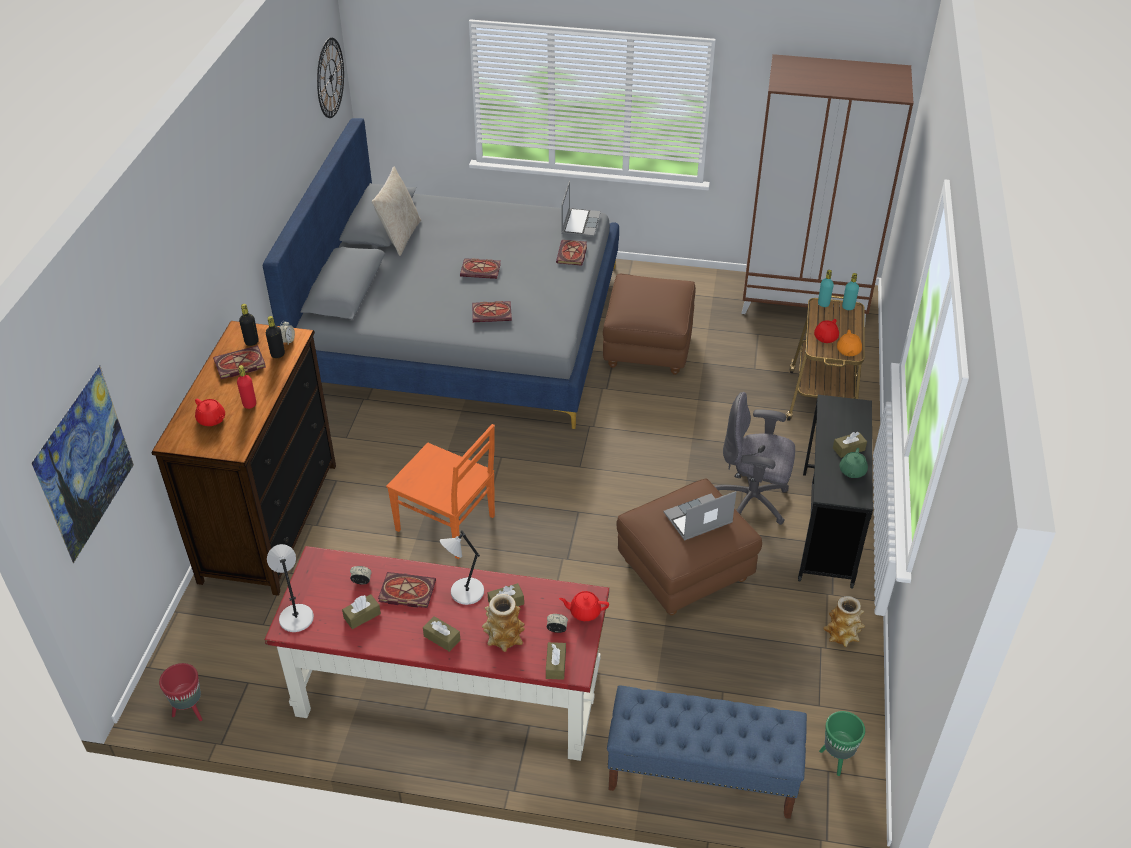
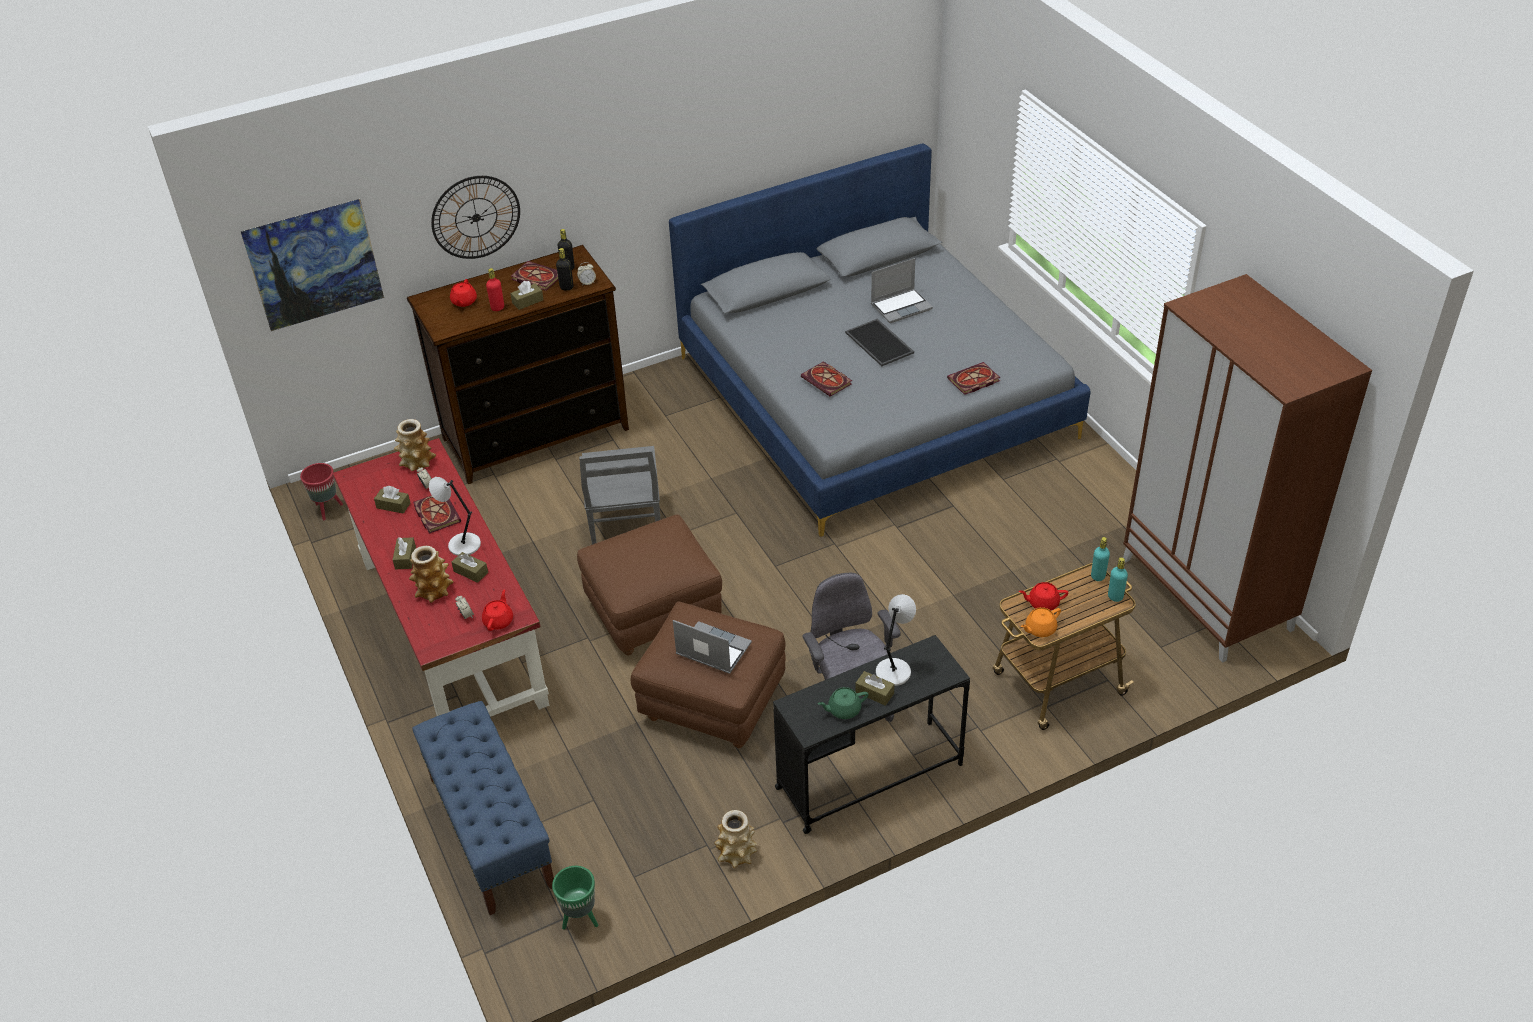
camera: 55 degrees right, 0 degrees up
(295, 617) = (365, 474): grey table lamp -> grey table lamp (894, 671)
(321, 574) = (417, 462): none -> vase
(330, 78) = (891, 90): wall clock -> wall clock (476, 217)
(399, 236) = (871, 276): beige pillow -> none
(447, 524) = (626, 527): orange chair -> grey chair
(481, 270) = (880, 343): book -> tray
(555, 665) = (428, 634): brown tissue box -> brown tissue box (527, 301)
(580, 223) = (1028, 360): laptop -> laptop (901, 306)
(584, 612) = (499, 621): red teapot -> red teapot turned 45 degrees clockwise
(647, 347) = (987, 522): brown ottoman -> brown ottoman (654, 611)

